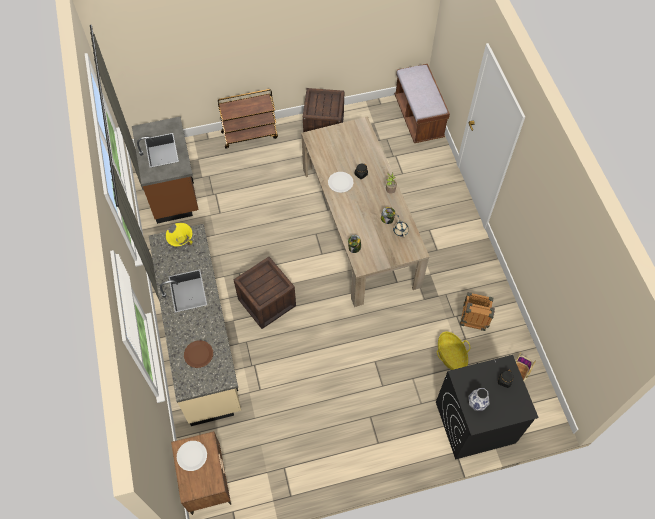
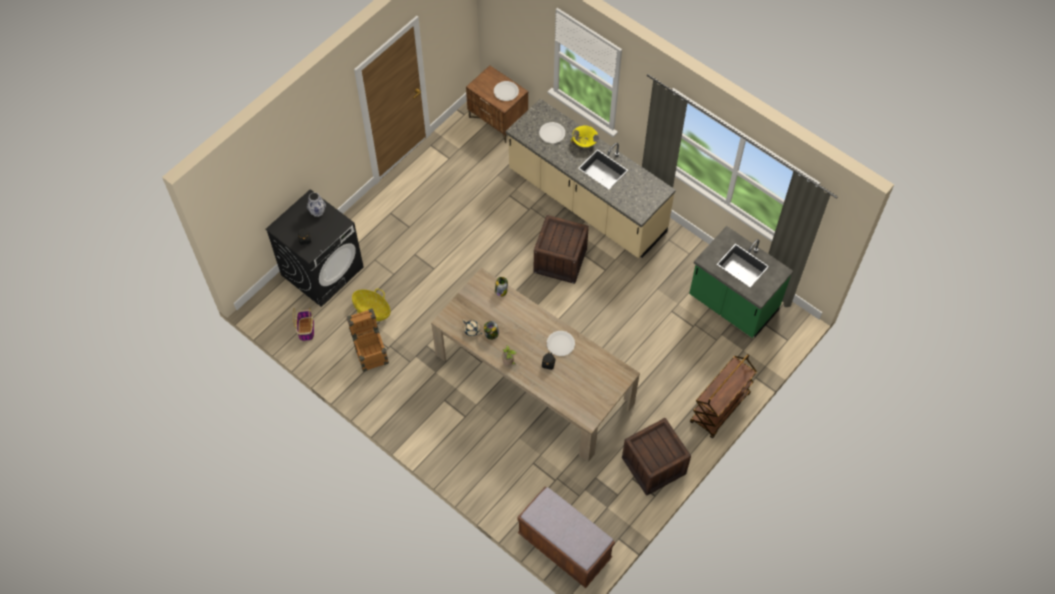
camera: 145 degrees right, 0 degrees up
(174, 191) = (732, 305): brown counter -> green counter
(181, 240) = (646, 201): yellow bowl -> yellow bowl (584, 143)
(198, 354) = (552, 133): brown plate -> white plate

